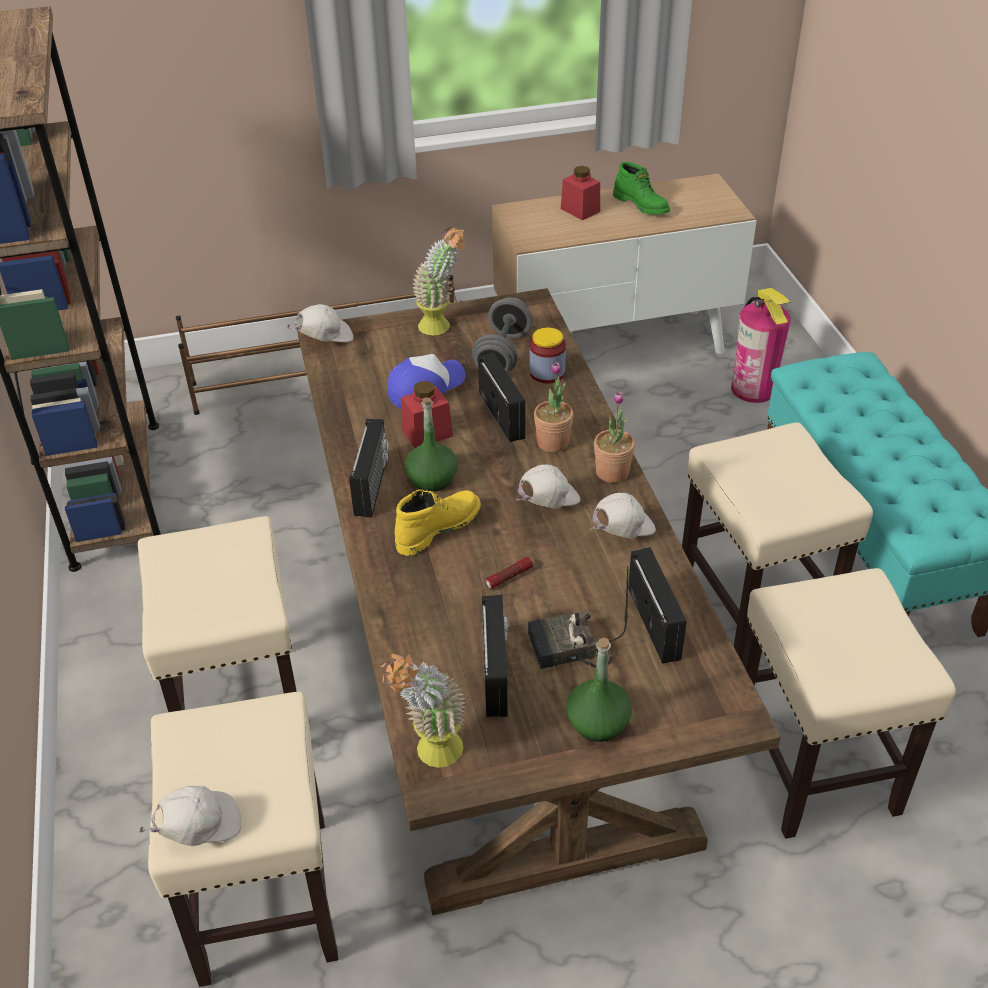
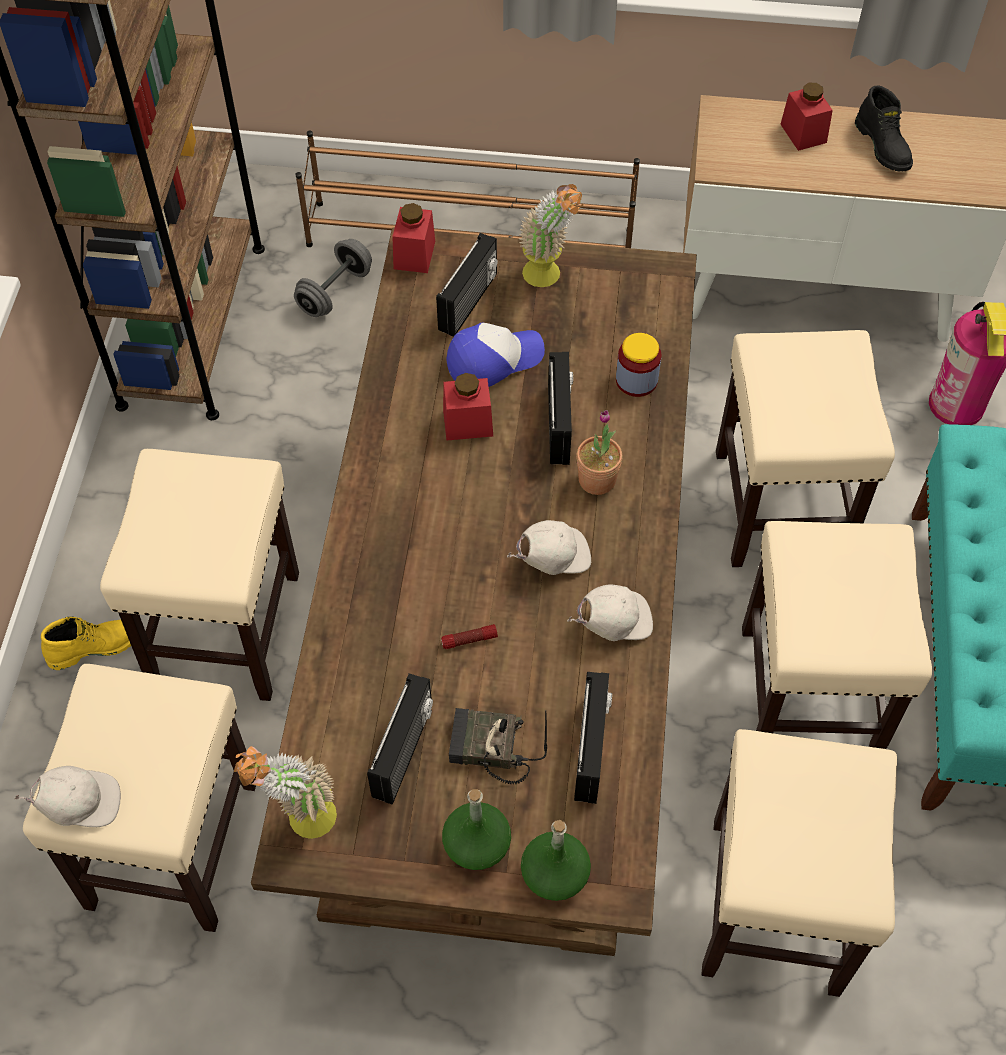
camera: 20 degrees right, 15 degrees up
(324, 339) = (414, 255): white cap -> red jar
(373, 486) = (382, 475): radio -> radio (469, 302)
(432, 478) = (446, 486): green bottle -> green bottle (555, 874)
(437, 527) = (424, 552): yellow boot -> yellow boot (94, 646)
(502, 354) = (599, 338): grey dumbbell -> grey dumbbell (335, 292)
(612, 472) = (642, 542): potted plant -> none
(642, 205) = (884, 146): green boot -> black boot
(664, 487) = (781, 508): none -> beige stool

